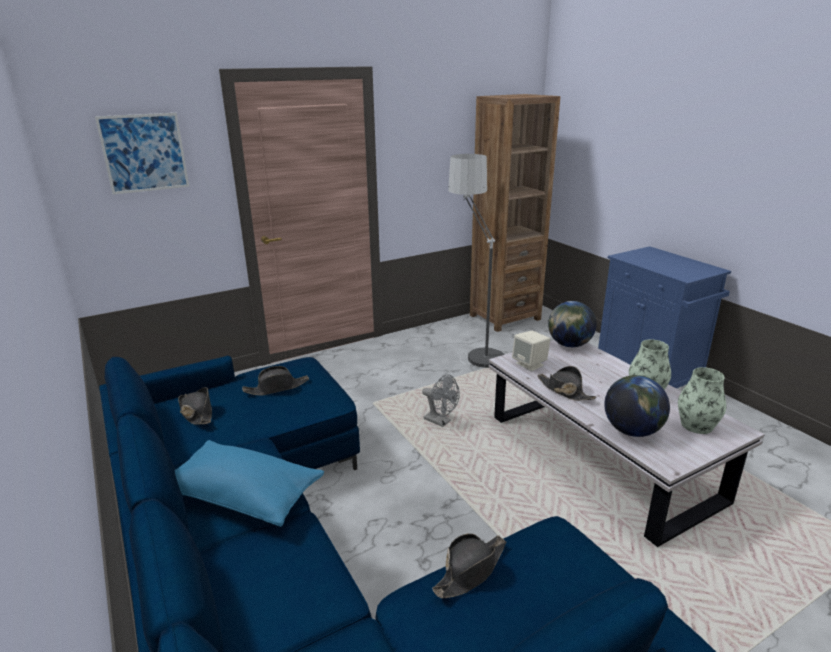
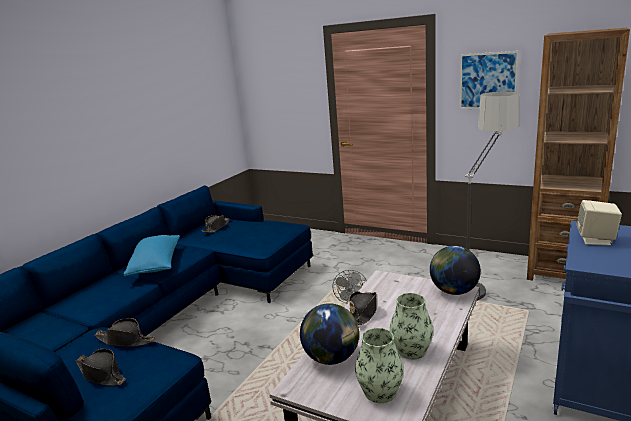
camera: 60 degrees right, 5 degrees down
(144, 153) = (281, 79): picture -> picture (488, 81)
(277, 388) = (258, 231): black hat -> black hat (101, 374)
(530, 364) = (389, 286): beige speaker -> beige speaker (596, 240)

